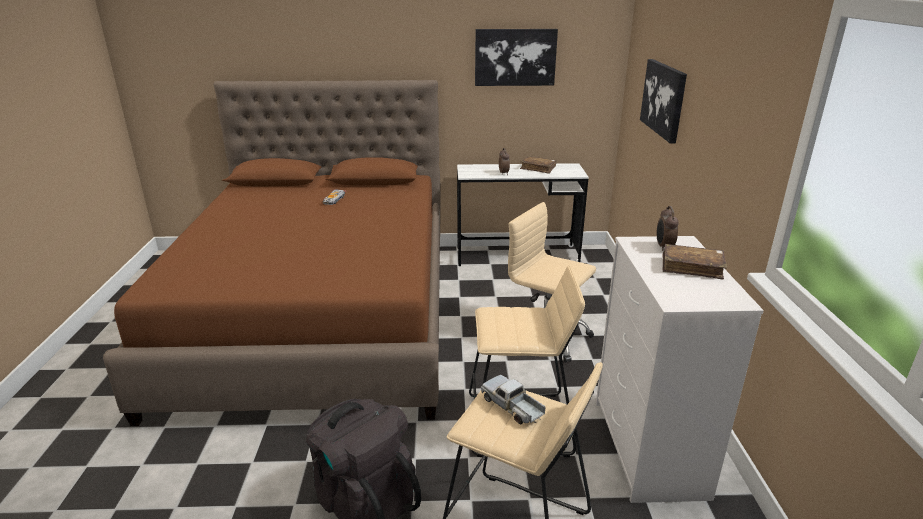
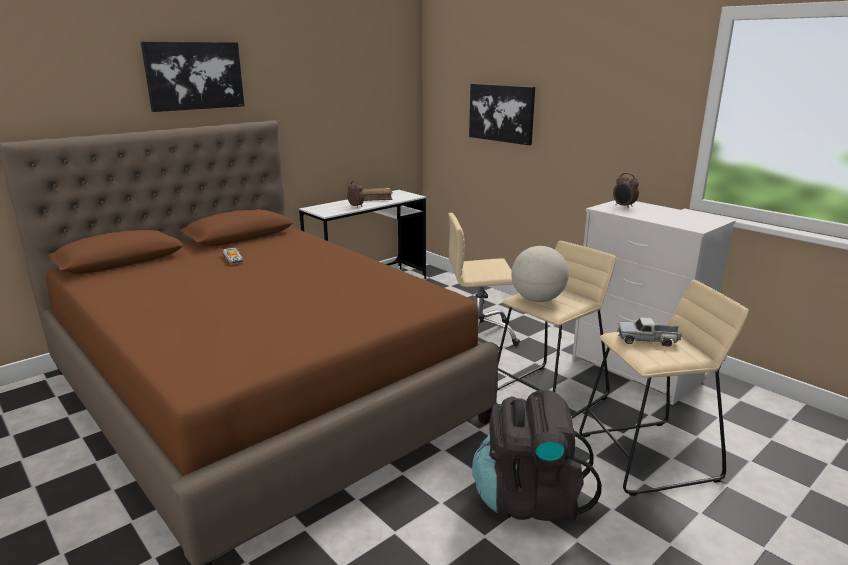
camera: 40 degrees left, 5 degrees down
(499, 320) = (538, 300): none -> globe
(515, 57) = (339, 93): picture -> picture (194, 75)
(691, 268) = (661, 212): brown book -> none

